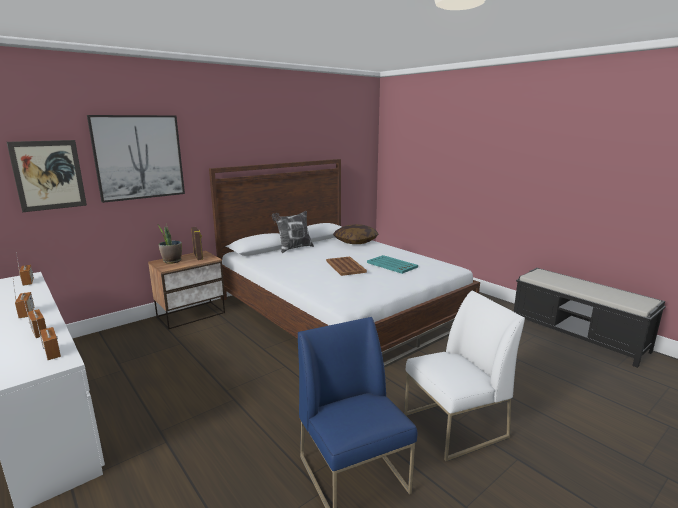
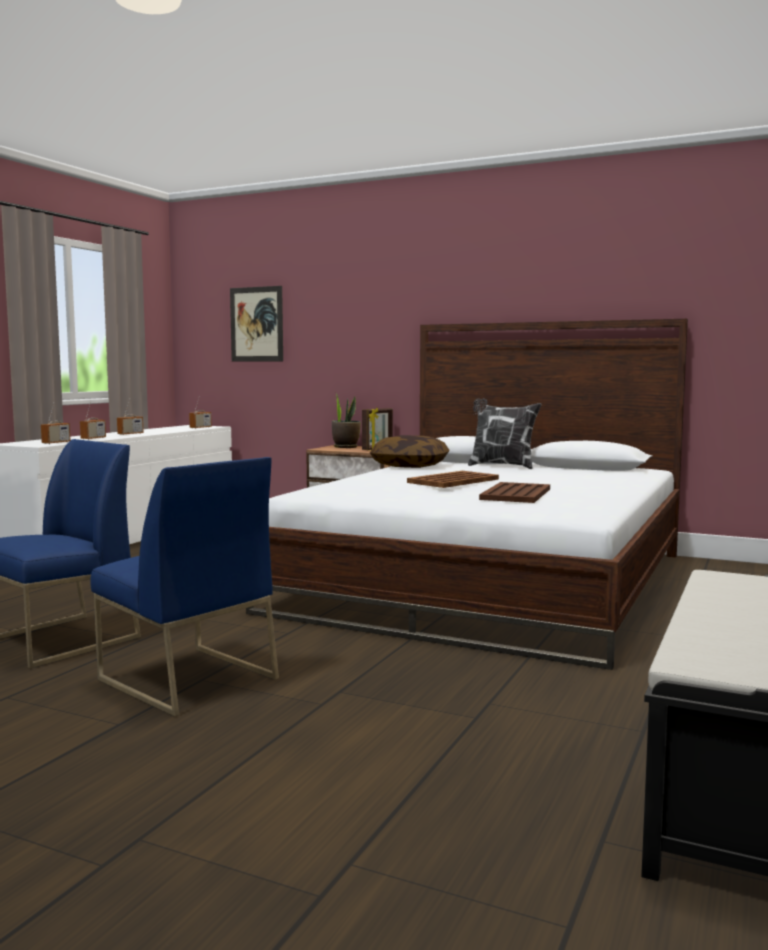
camera: 65 degrees right, 10 degrees down
(139, 157) = (340, 307): picture -> none
(355, 241) = (613, 477): pillow -> pillow (410, 466)
(392, 265) = (515, 494): turquoise tray -> brown tray
(454, 426) = (186, 679): white chair -> blue chair

